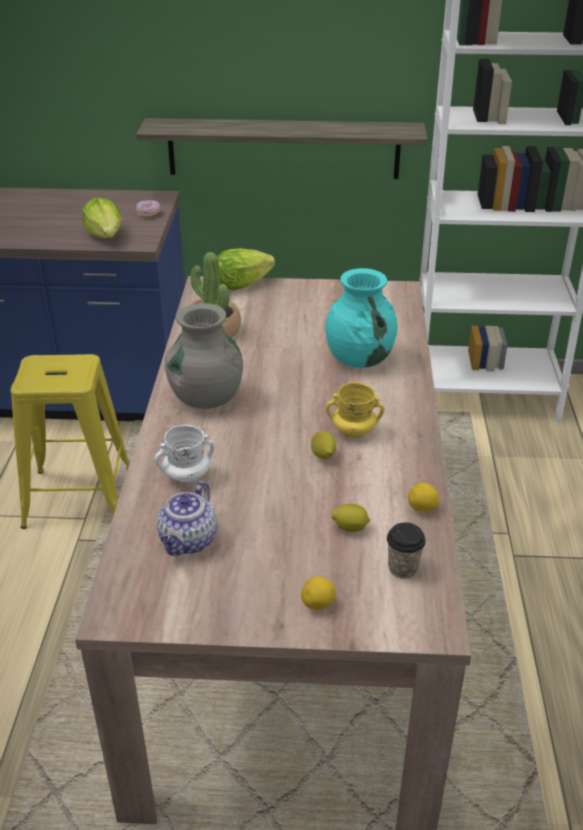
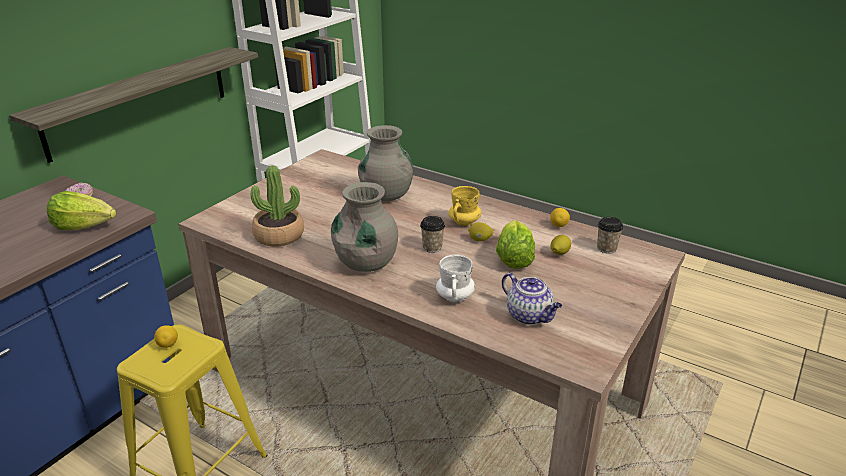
camera: 60 degrees left, 5 degrees down
(241, 284) = (229, 206): lettuce -> lettuce (513, 259)
(274, 427) = (432, 247): none -> cup
(318, 604) = (621, 285): lemon -> lemon (168, 345)
(359, 358) = (386, 195): turquoise vase -> grey vase

